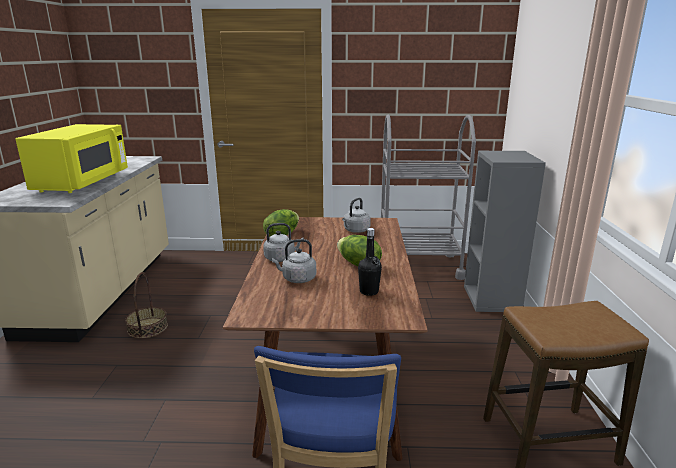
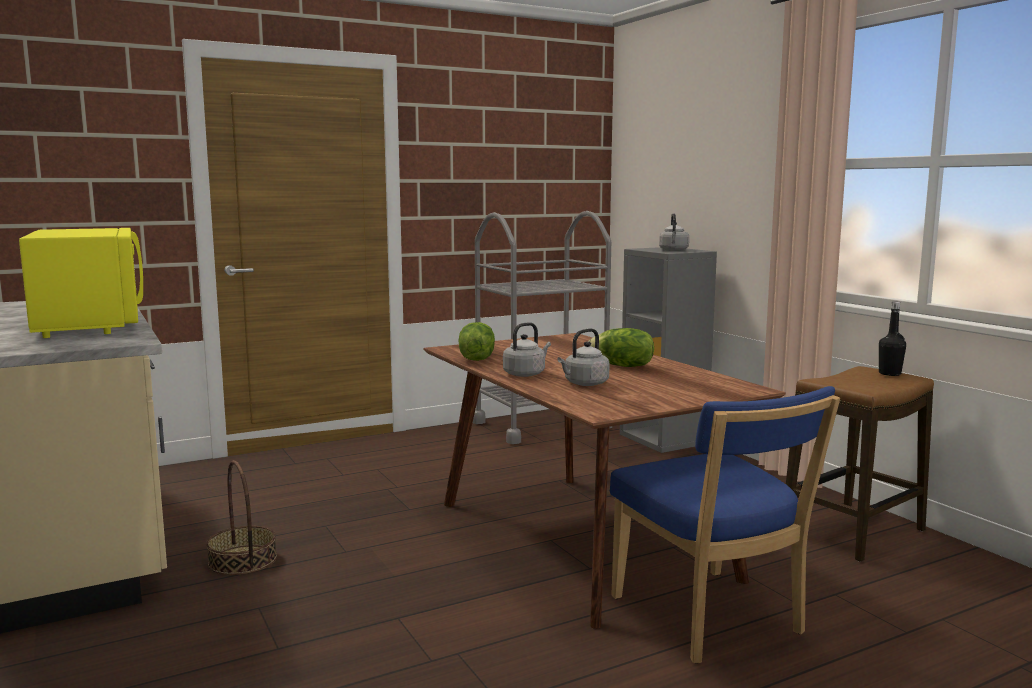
camera: 30 degrees left, 10 degrees down
(355, 230) = (556, 346): grey kettle -> grey kettle (673, 250)
(369, 291) = (679, 380): black bottle -> black bottle (889, 374)

